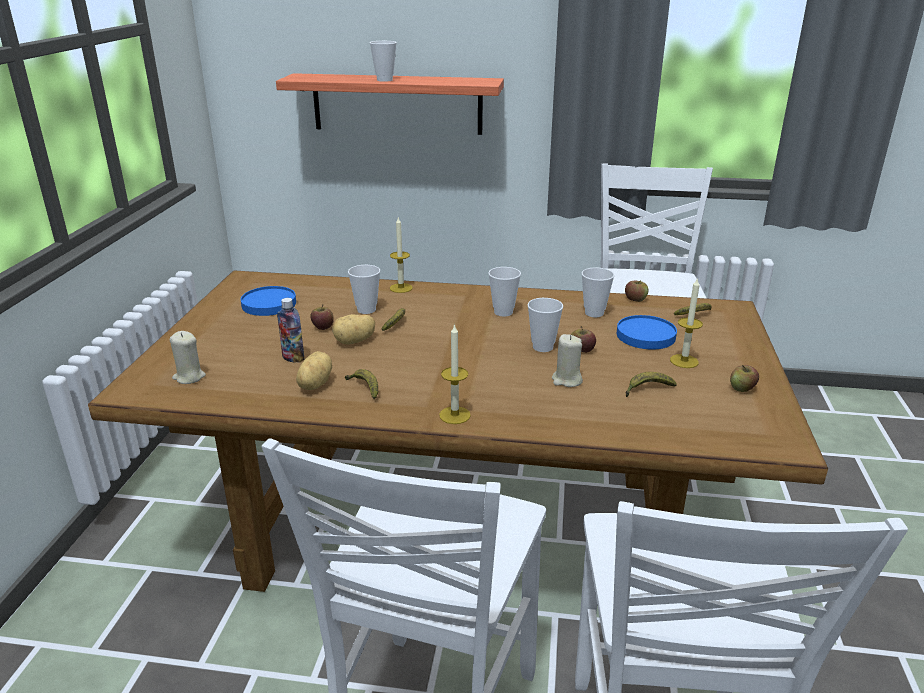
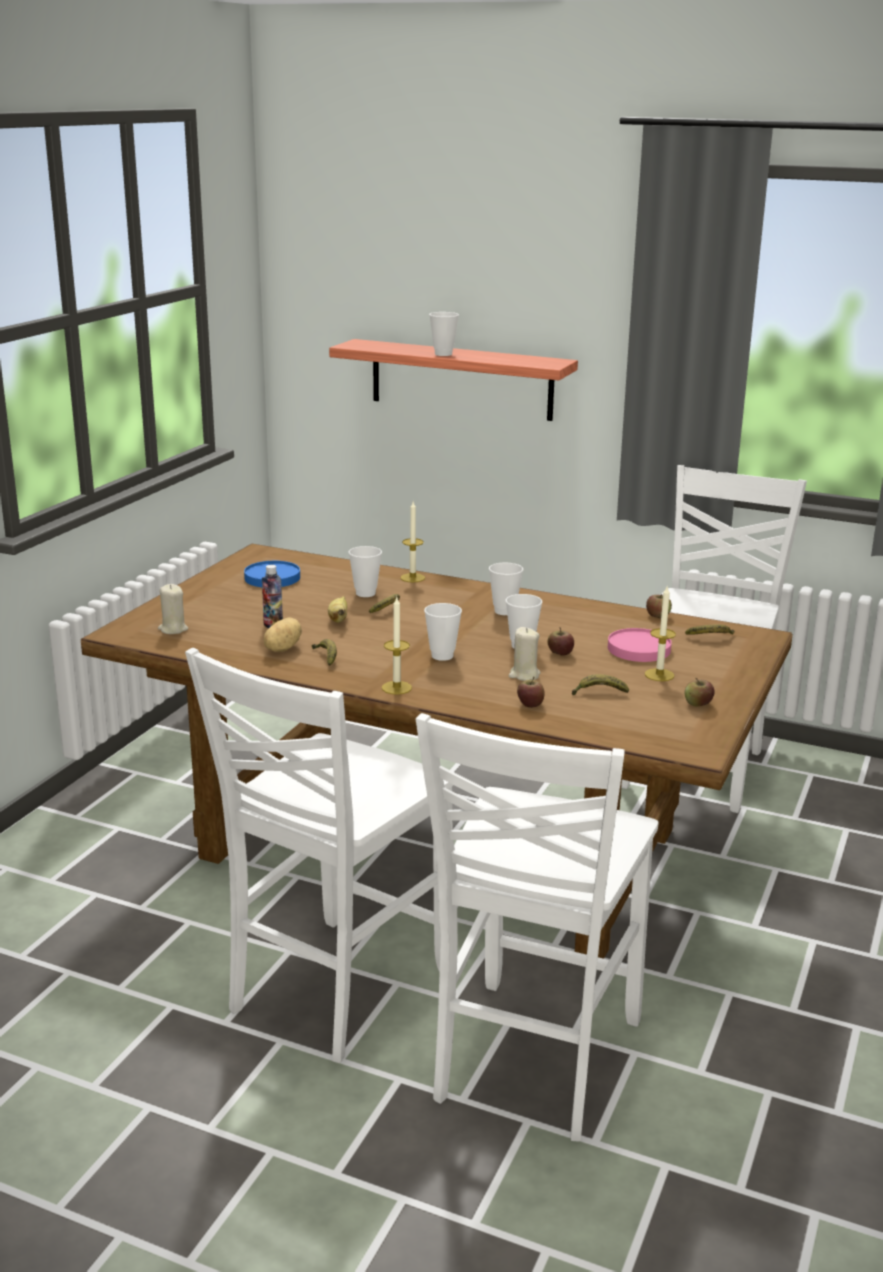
camera: 15 degrees right, 5 degrees down
(323, 327) = (314, 603): apple -> apple (530, 704)
(355, 341) = (338, 619): potato -> banana
(594, 313) = (601, 623): cup -> cup (442, 656)
(645, 336) = (638, 649): blue plate -> pink plate

